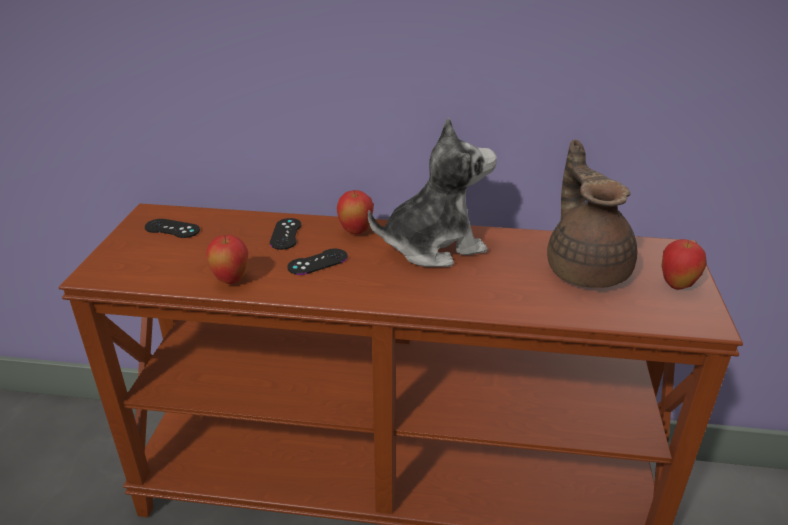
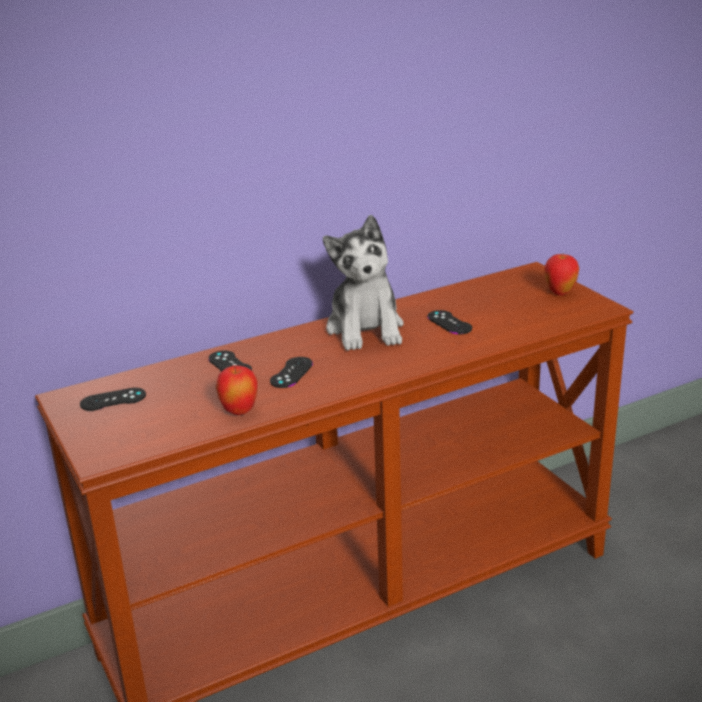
camera: 35 degrees left, 5 degrees down
(356, 232) = (288, 341): apple -> none
(433, 246) = (366, 329): plush toy -> plush toy turned 135 degrees clockwise
(516, 271) = (449, 323): none -> black game controller
(586, 268) = (492, 303): brown teapot -> none

